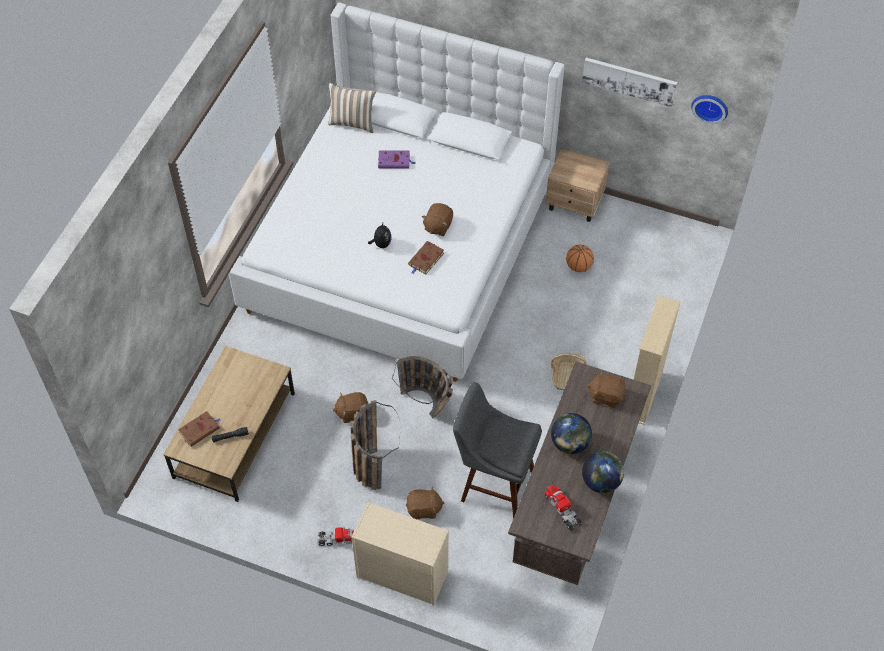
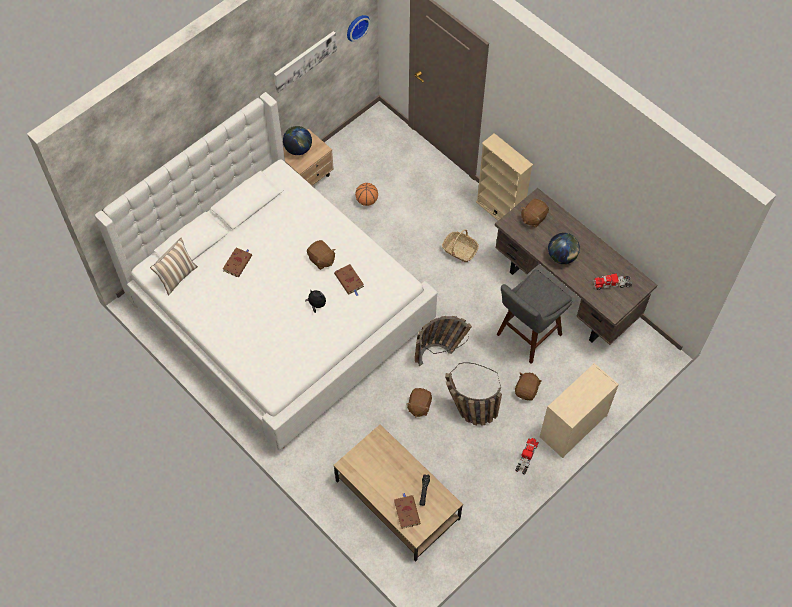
camera: 65 degrees left, 5 degrees up
(395, 161) = (238, 262): purple book -> brown book
(601, 482) = (601, 251): globe -> globe (298, 149)

